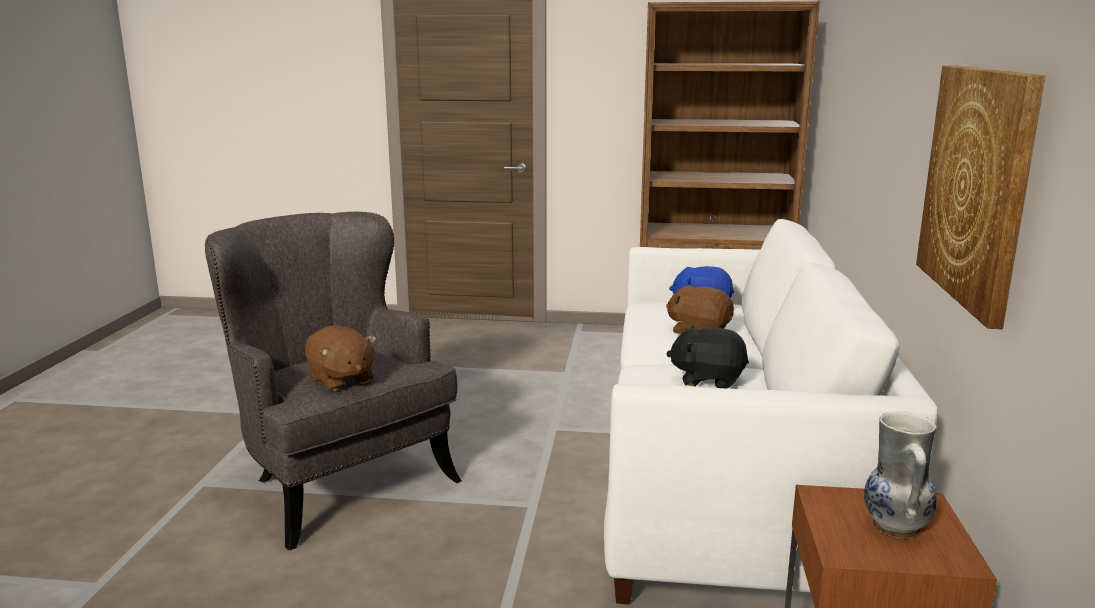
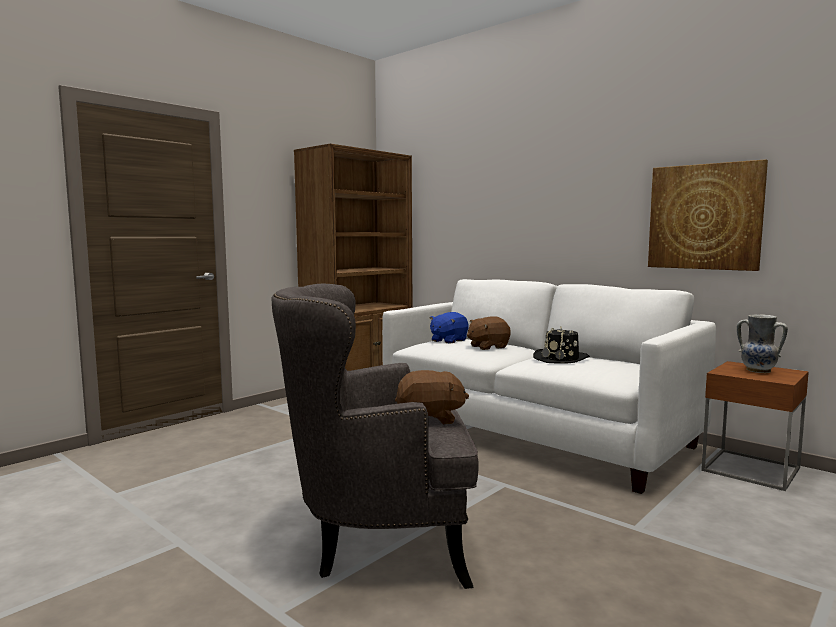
camera: 55 degrees left, 10 degrees down
(708, 379) = (561, 359): black plush toy -> black hat

